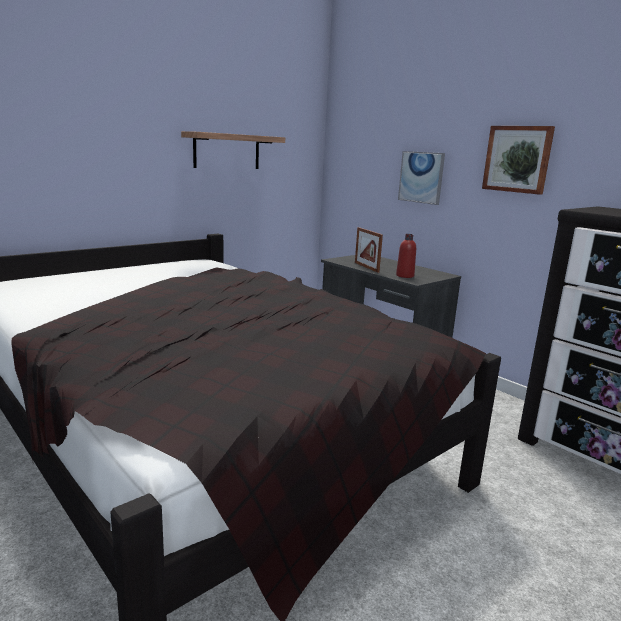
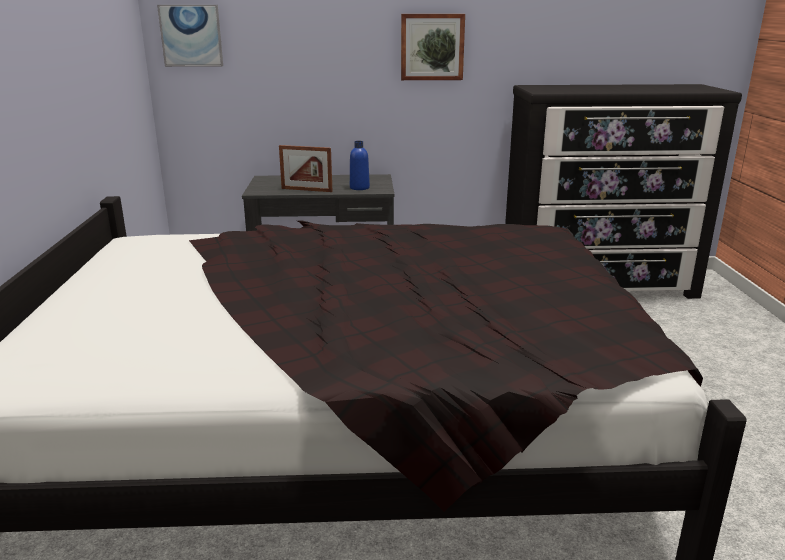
camera: 50 degrees left, 5 degrees up
(227, 151) = (86, 70): shelf -> none
(405, 276) = (359, 188): red bottle -> blue bottle
(421, 177) = (319, 74): picture -> picture (191, 36)

